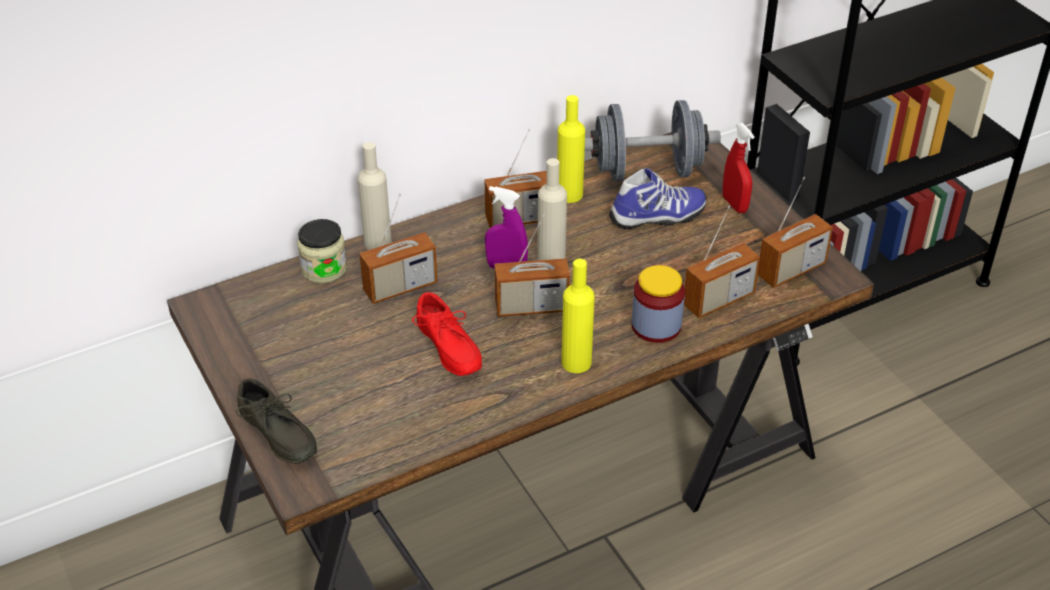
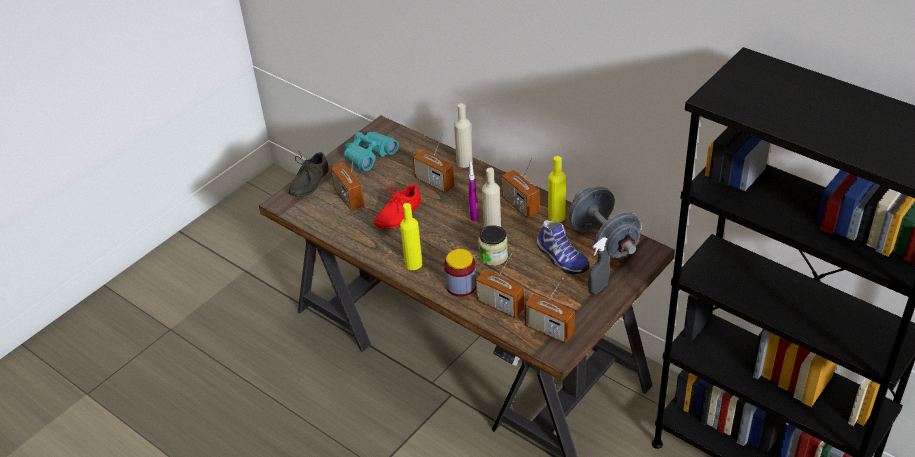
camera: 70 degrees right, 0 degrees up
(266, 341) = (369, 155): none -> turquoise binoculars
(324, 269) = (432, 152): jar -> jar (493, 256)
(531, 307) = (447, 233): radio -> radio (349, 198)
(734, 204) = (598, 288): red spray bottle -> grey spray bottle

